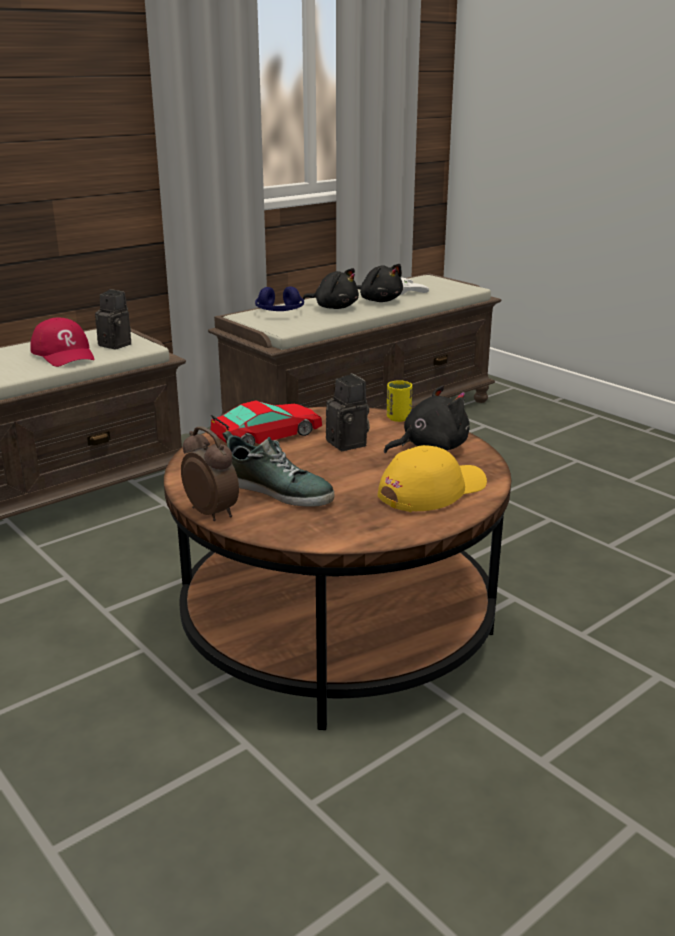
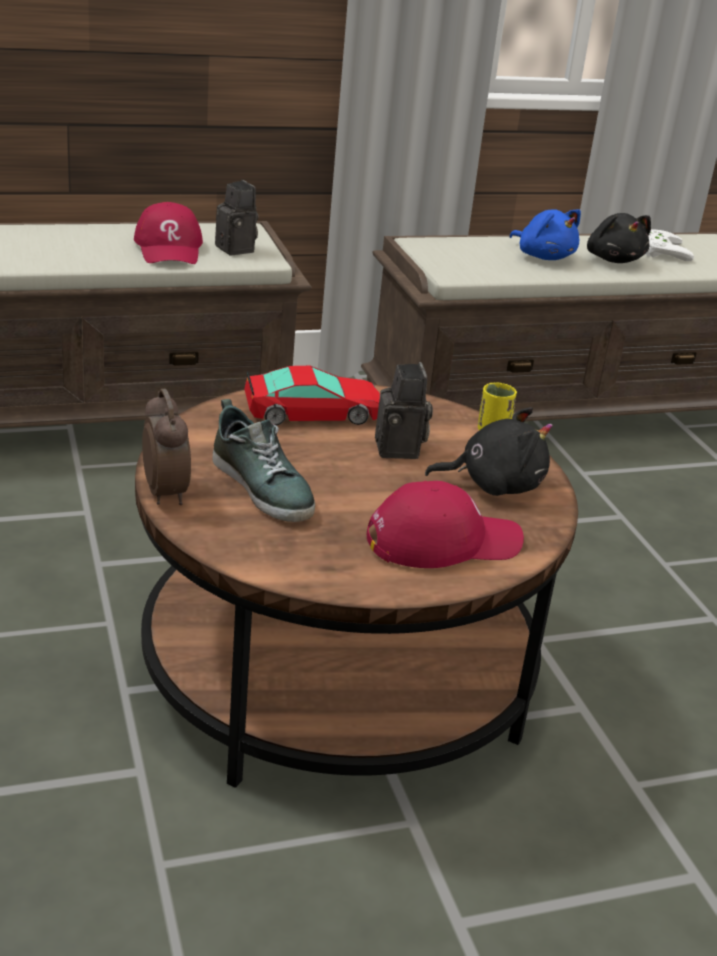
camera: 20 degrees right, 5 degrees up
(279, 312) = (468, 248): blue headphones -> none
(334, 307) = (543, 256): black plush toy -> blue plush toy
(431, 490) = (442, 541): yellow cap -> red cap

